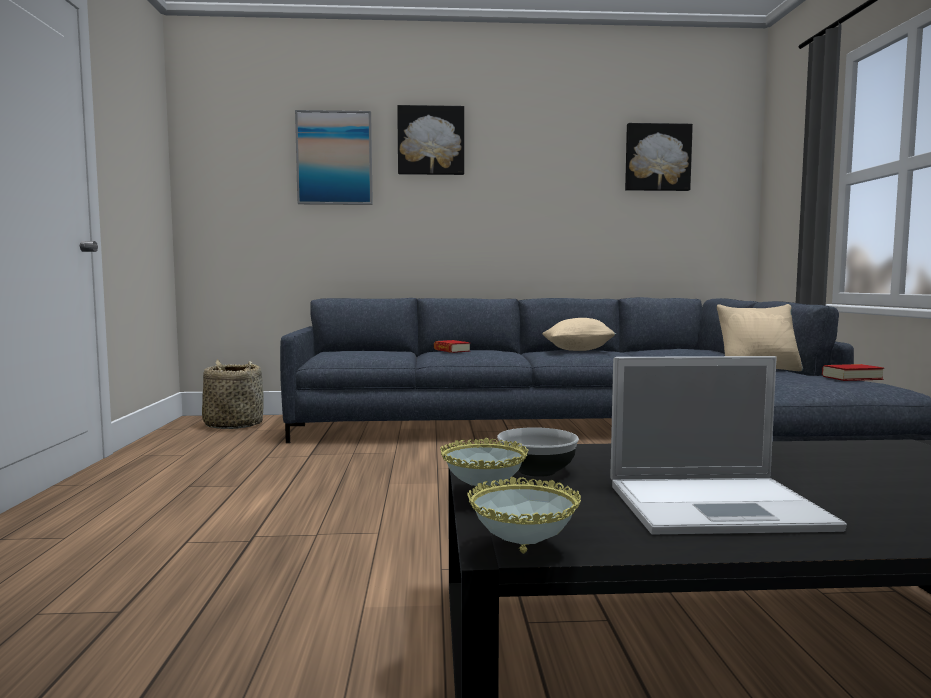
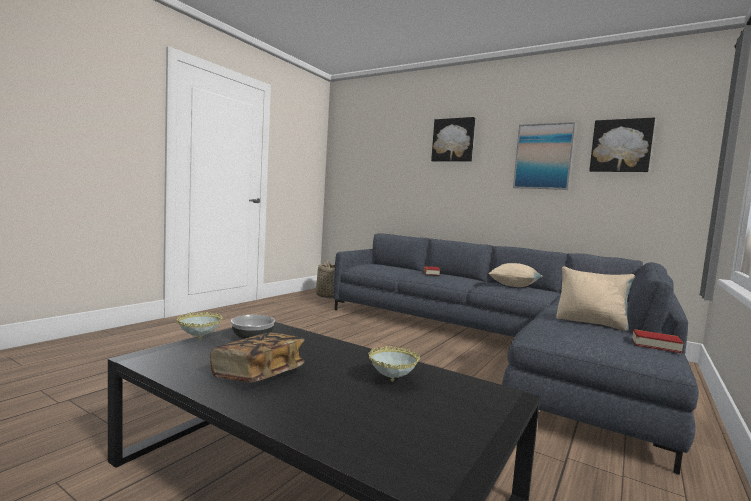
camera: 35 degrees right, 0 degrees up
(334, 158) = (399, 152): picture -> picture (543, 156)
(523, 553) = (135, 361): bowl -> bowl (392, 381)
(719, 506) = (258, 374): laptop -> book

